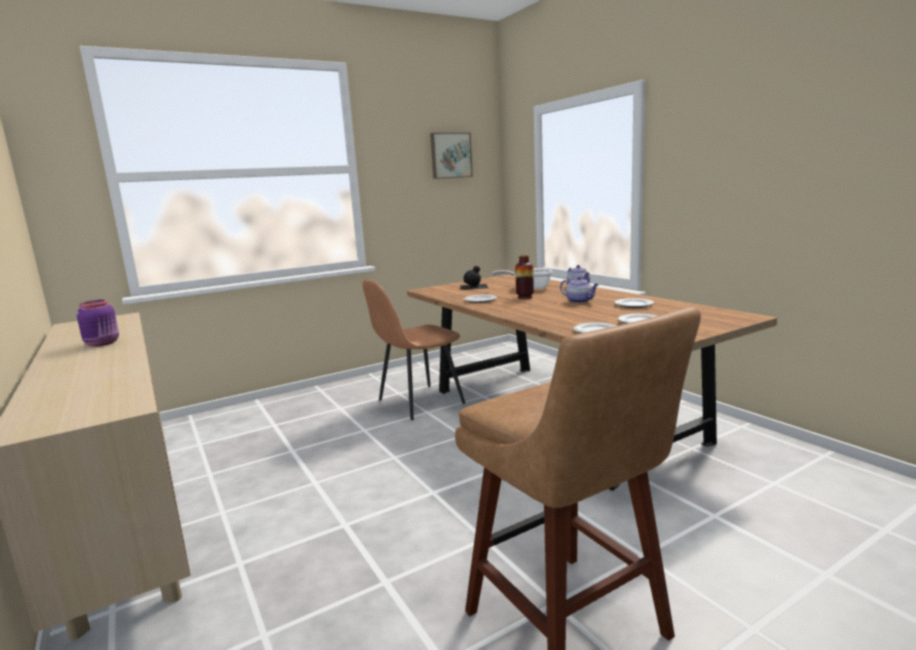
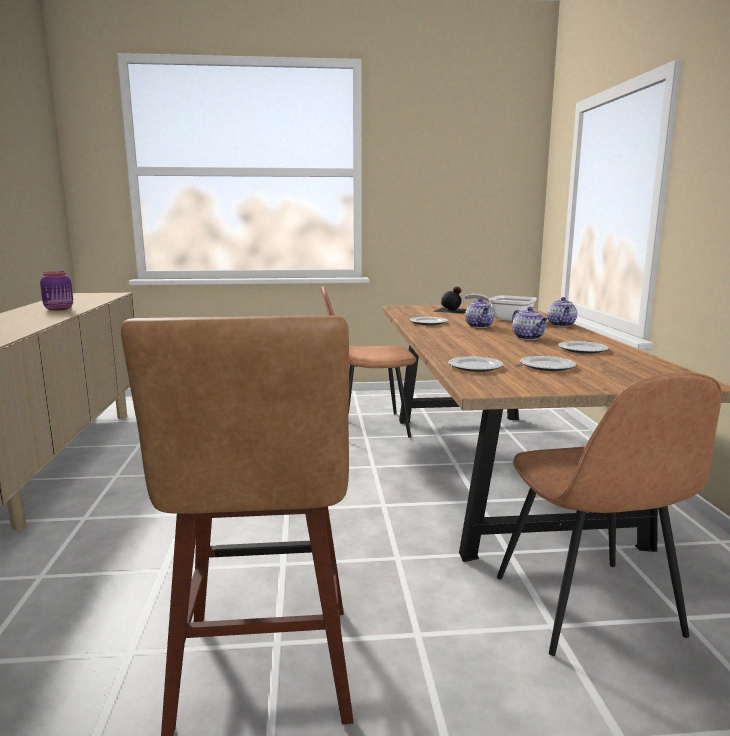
camera: 25 degrees right, 0 degrees up
(450, 155) = (476, 162): picture -> none
(525, 297) = (479, 326): vase -> teapot
(720, 496) = (588, 608): none -> brown chair

